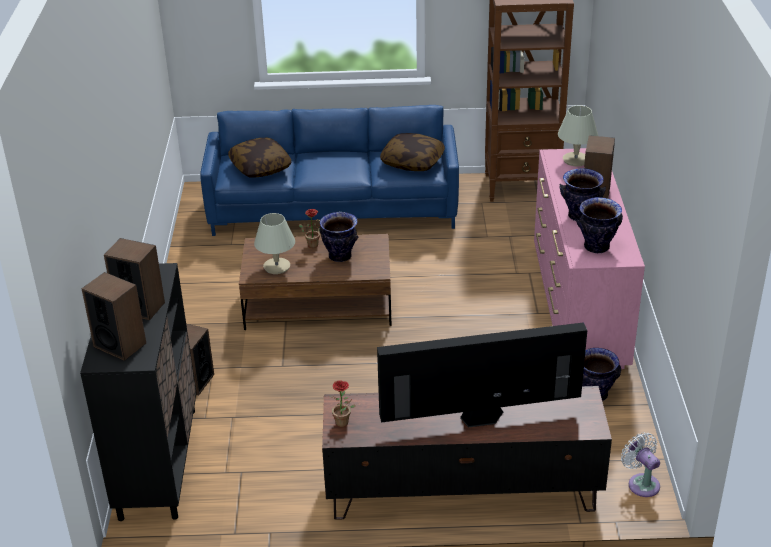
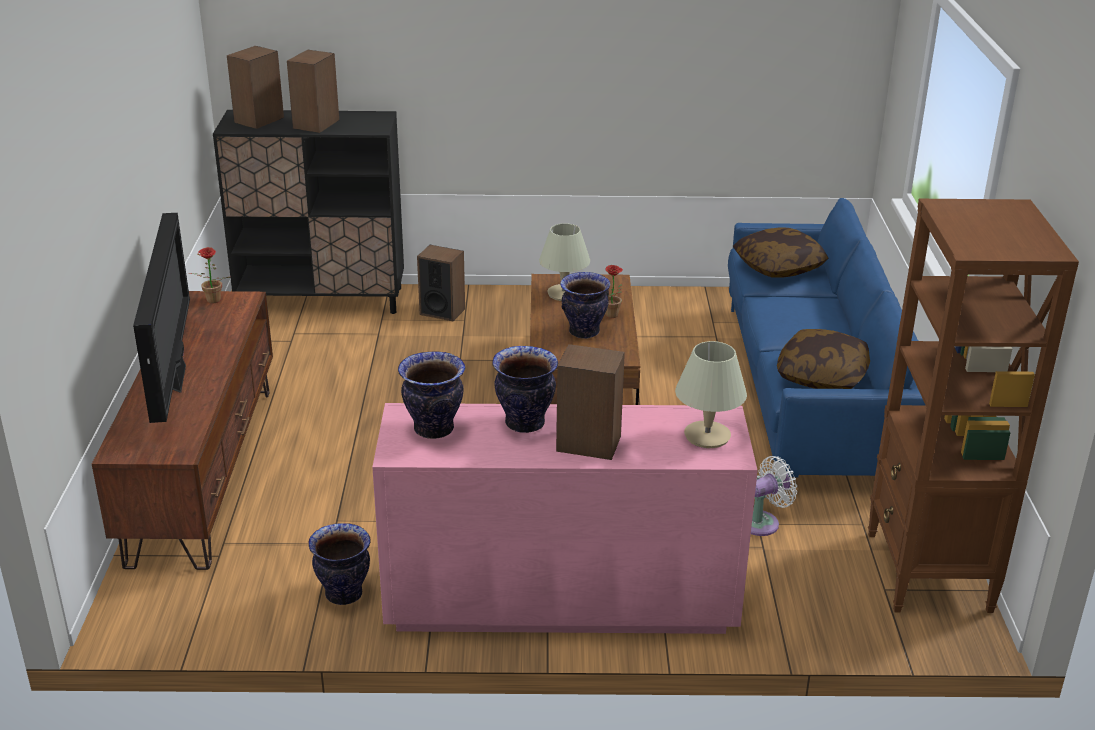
camera: 90 degrees right, 5 degrees down
(641, 483) = (152, 615): white fan -> white fan (763, 522)

